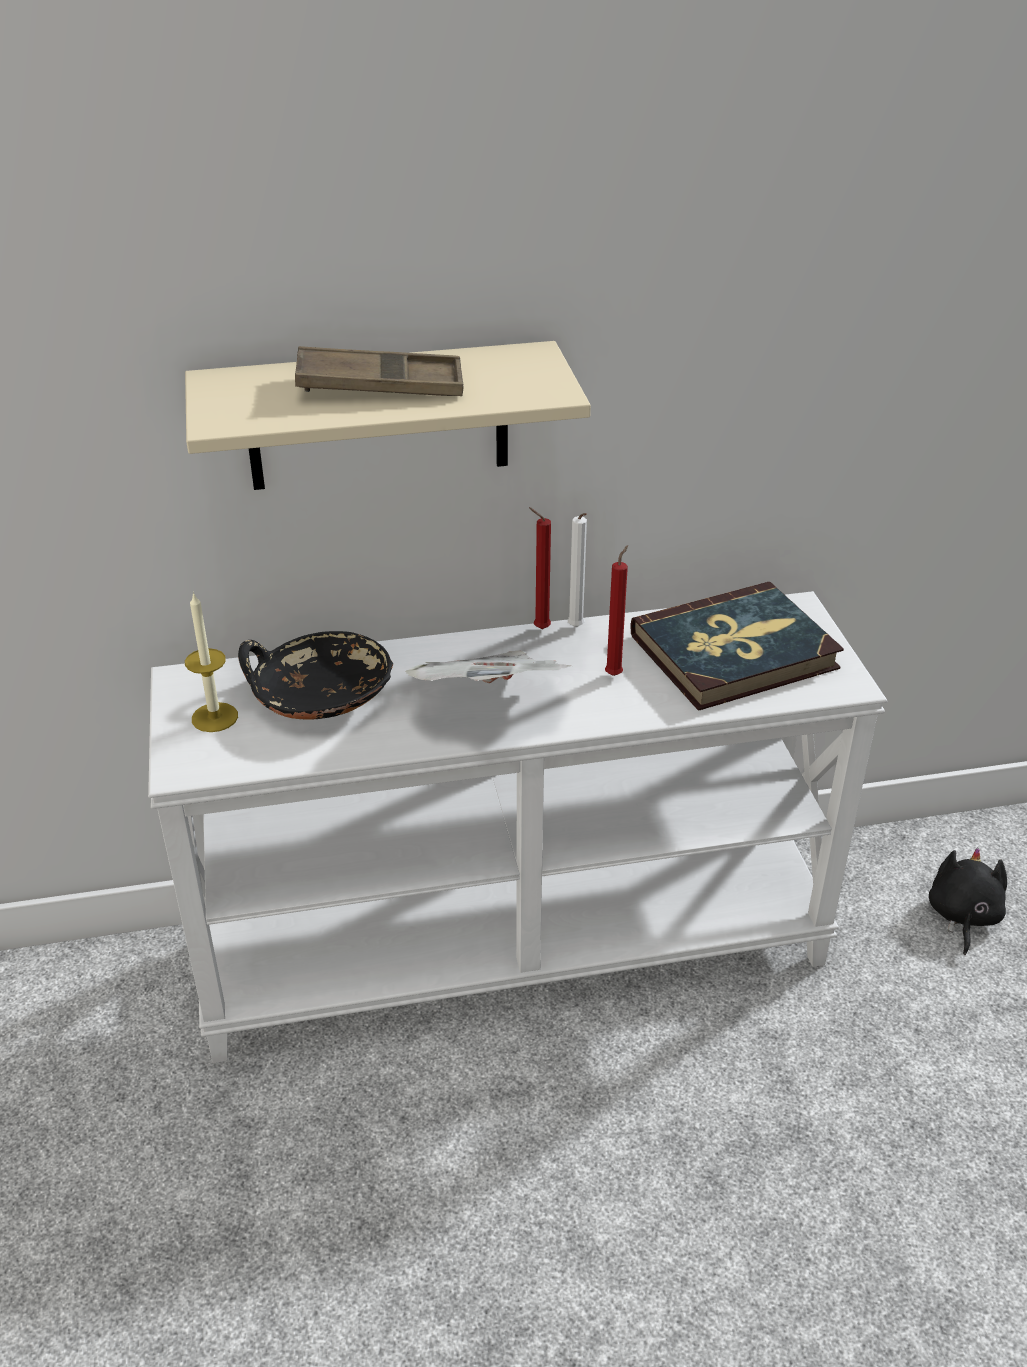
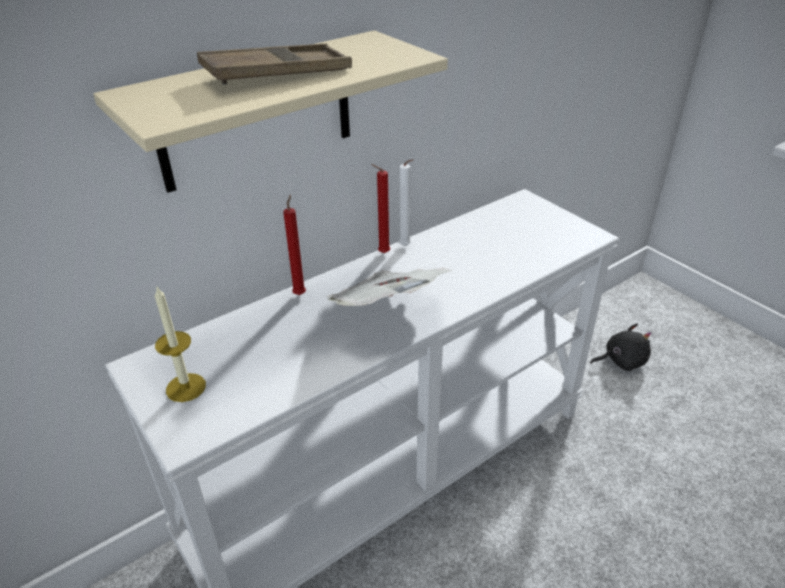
camera: 25 degrees left, 0 degrees up
(319, 695) = (259, 344): black bowl -> none
(615, 674) = (453, 268): red candle -> red candle (300, 293)
(734, 652) = (513, 235): book -> none
(962, 916) = (621, 361): black plush toy -> black plush toy turned 90 degrees clockwise

